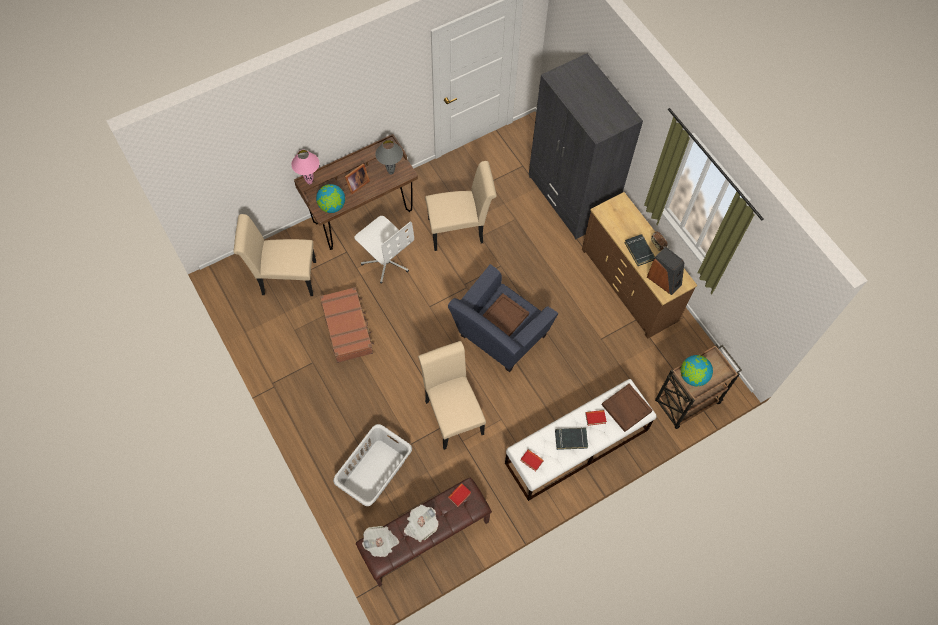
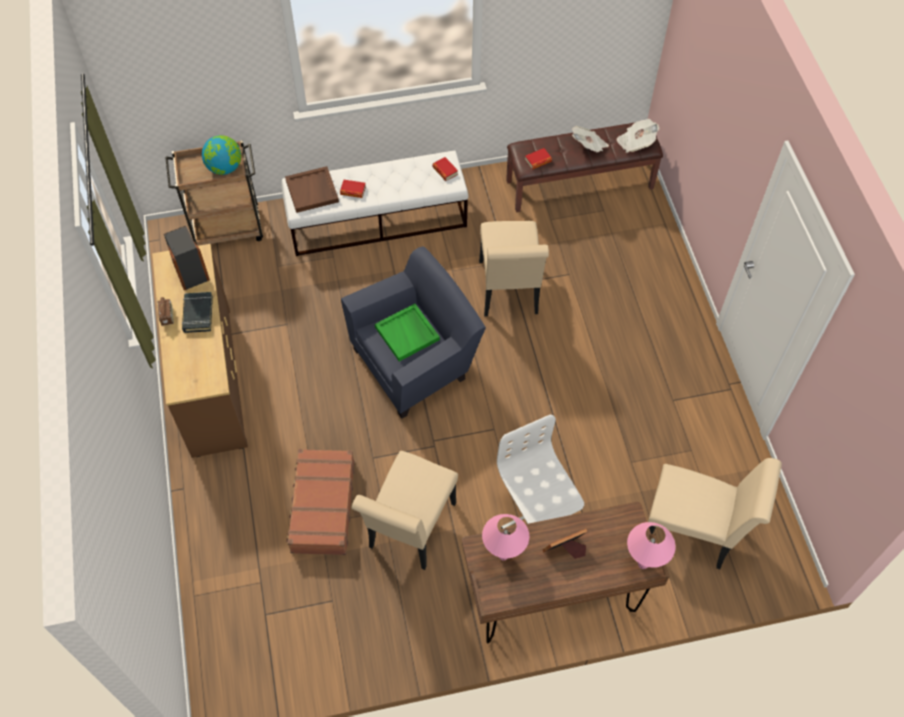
camera: 160 degrees left, 5 degrees down
(332, 206) = (613, 523): globe -> none
(348, 328) = (615, 432): brown suitcase -> brown suitcase (322, 507)
(374, 471) = (620, 258): grey laundry basket -> none
(391, 172) = (503, 556): grey table lamp -> pink table lamp
(460, 230) = (409, 531): beige chair -> beige chair turned 75 degrees counterclockwise
(504, 316) = (407, 334): brown tray -> green tray
(570, 198) = (220, 532): grey wardrobe -> none
(571, 439) = (391, 179): black book -> none

